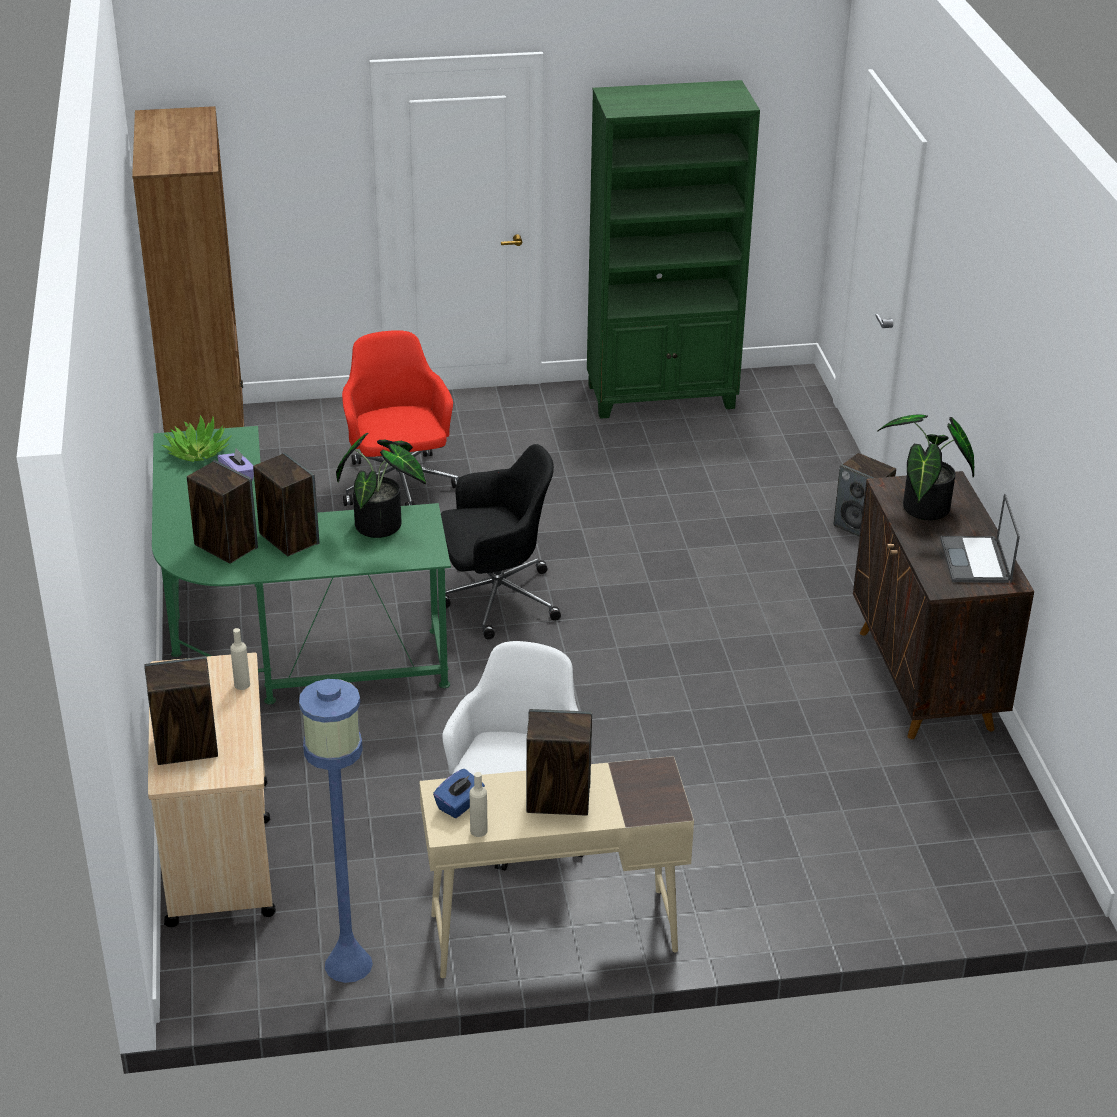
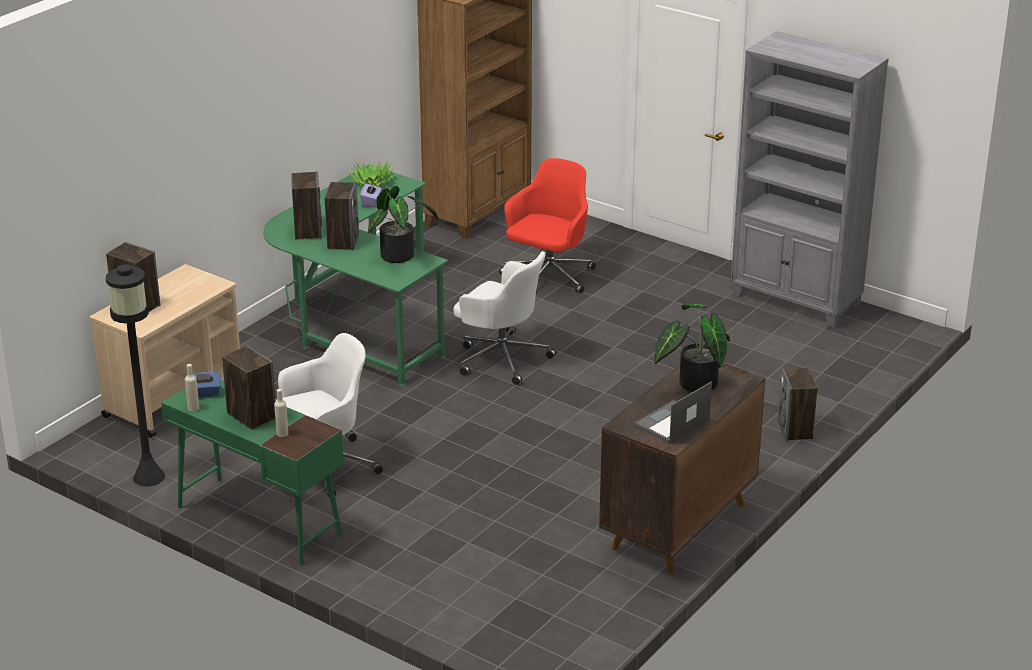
camera: 45 degrees right, 5 degrees down
(242, 685) = (205, 293): beige bottle -> beige bottle (282, 433)
(348, 965) = (148, 477): blue floor lamp -> black floor lamp
(495, 598) = (501, 357): black office chair -> white office chair
(552, 932) = (258, 520): beige desk -> green desk
(662, 397) = (796, 301): green bookcase -> grey bookcase

